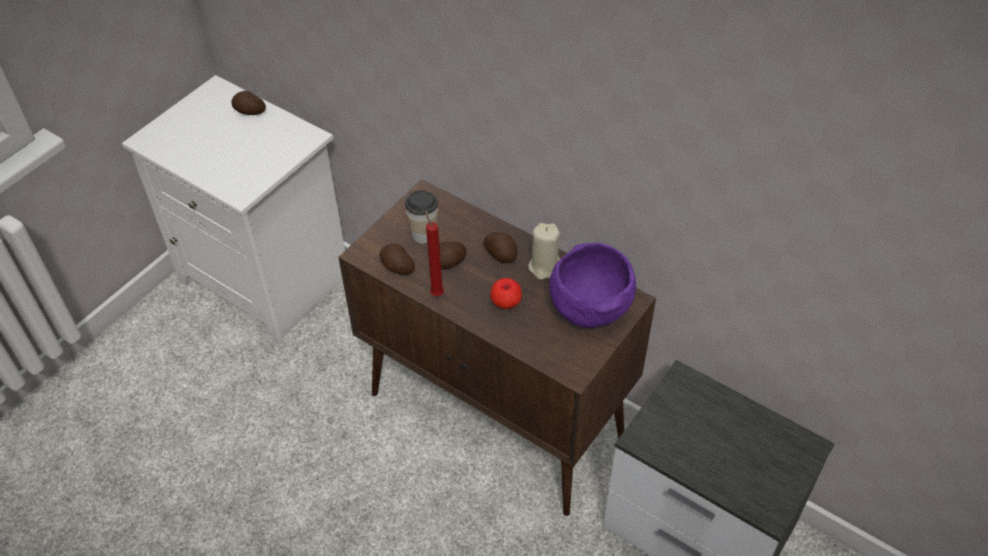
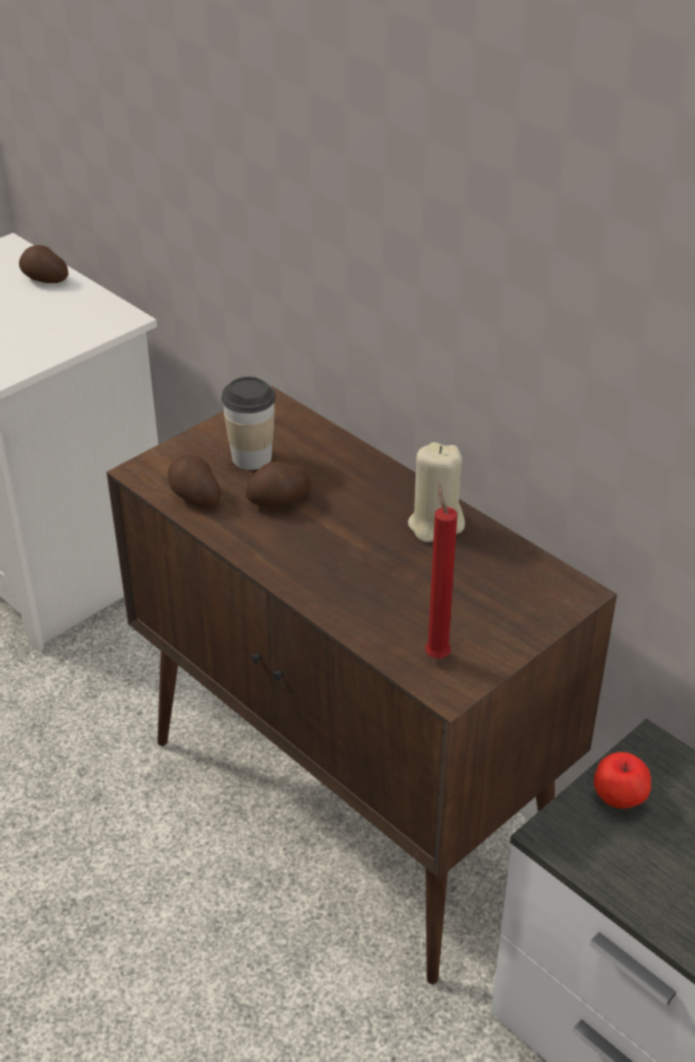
camera: 10 degrees right, 10 degrees down
(436, 293) = (246, 539): red candle -> red candle (436, 654)
(501, 254) = (368, 499): potato -> none
(506, 303) = (357, 568): apple -> apple (619, 798)
(589, 308) = (496, 593): purple bowl -> none

